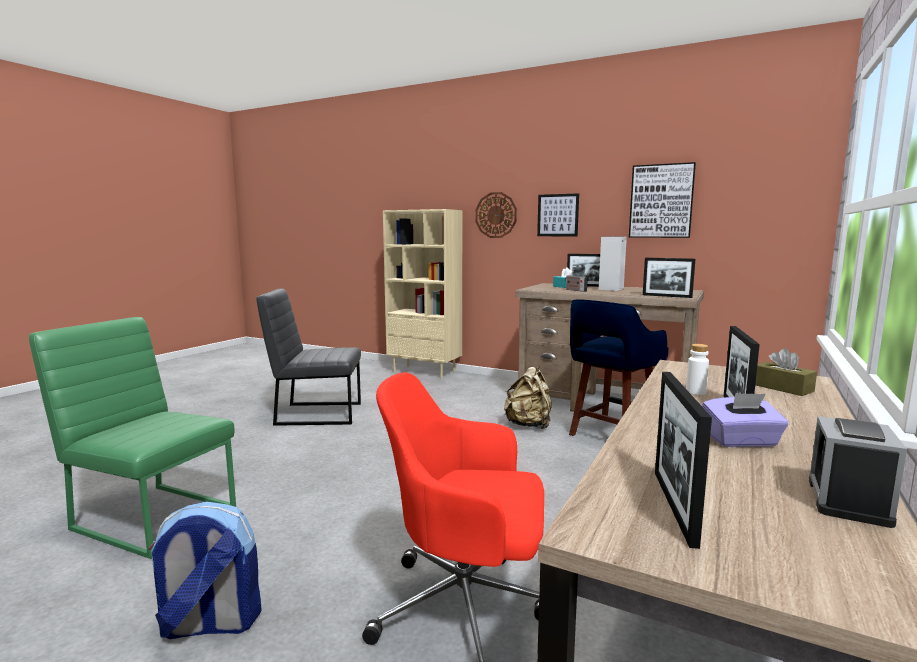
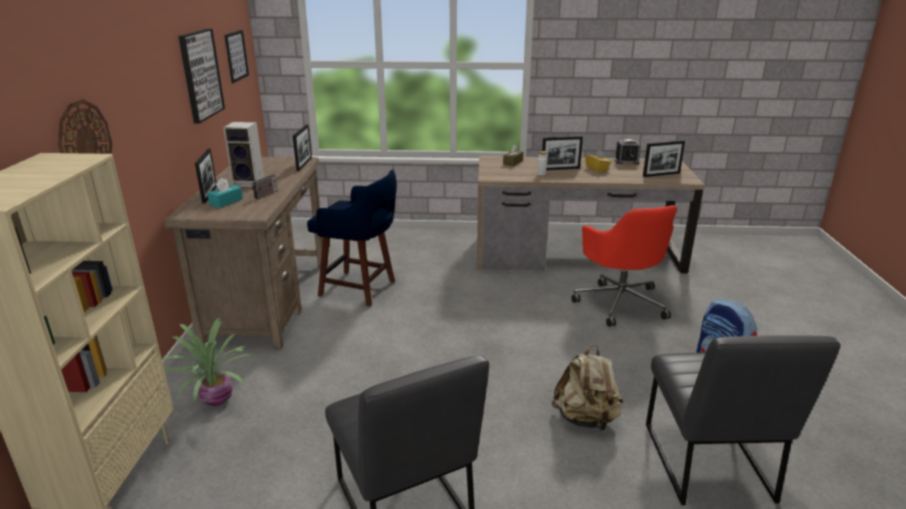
camera: 115 degrees left, 15 degrees up
(153, 517) = (708, 464): green chair -> grey chair
(471, 387) = (215, 399): none -> potted plant
(529, 425) = (355, 329): beige backpack -> beige backpack (586, 419)
(558, 215) = (143, 117): picture -> picture (236, 56)
(741, 441) = (597, 168): purple tissue box -> yellow tissue box

